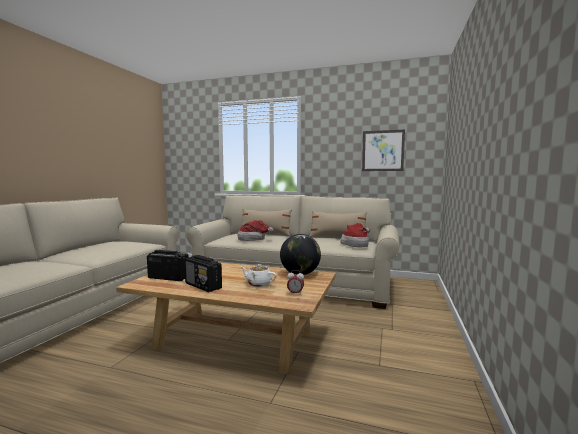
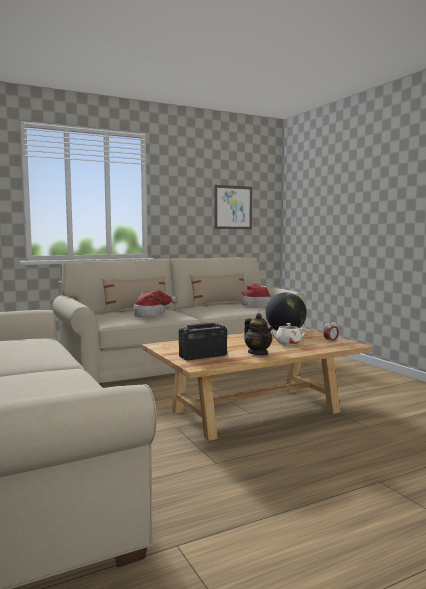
camera: 45 degrees left, 0 degrees up
(203, 286) = (258, 353): radio -> teapot

